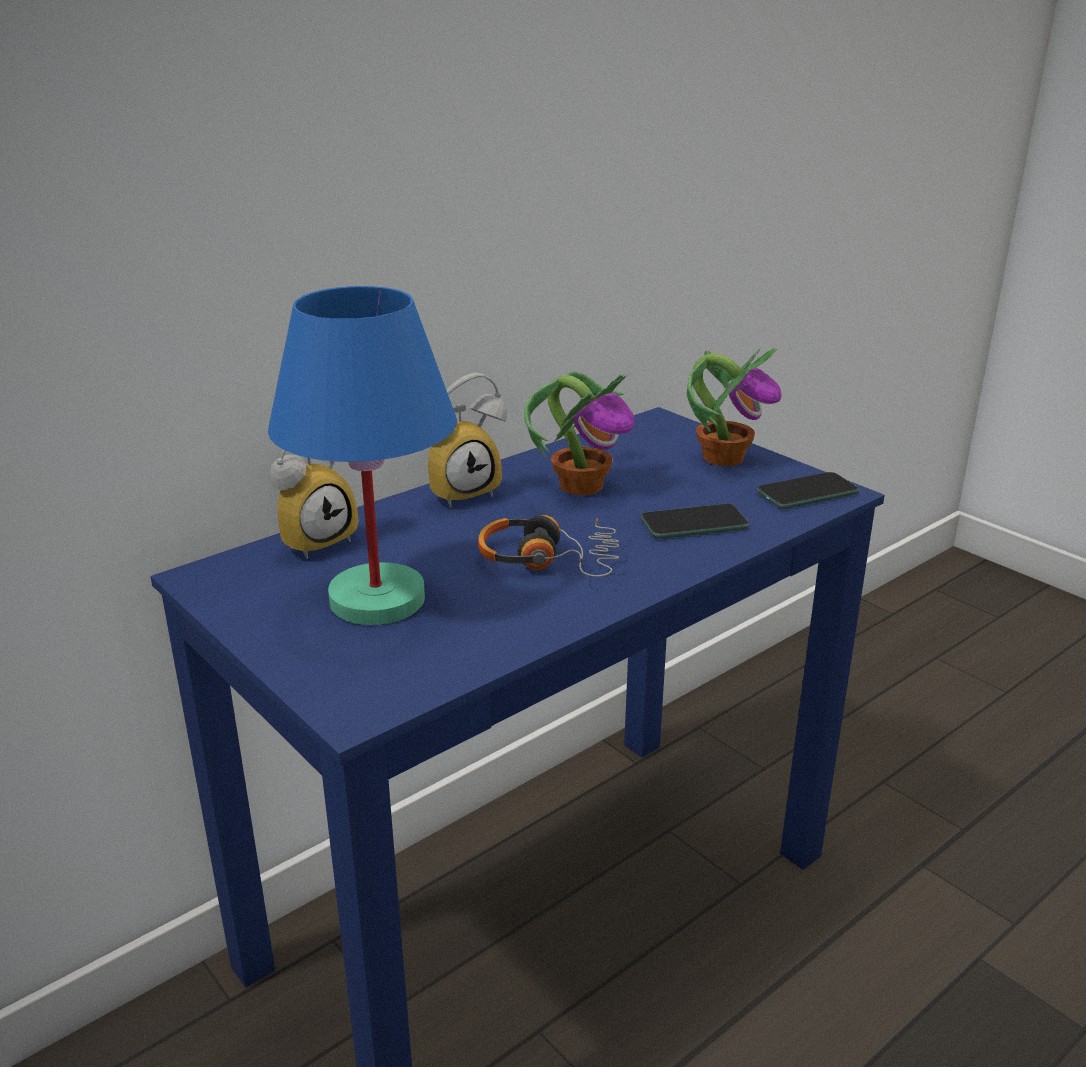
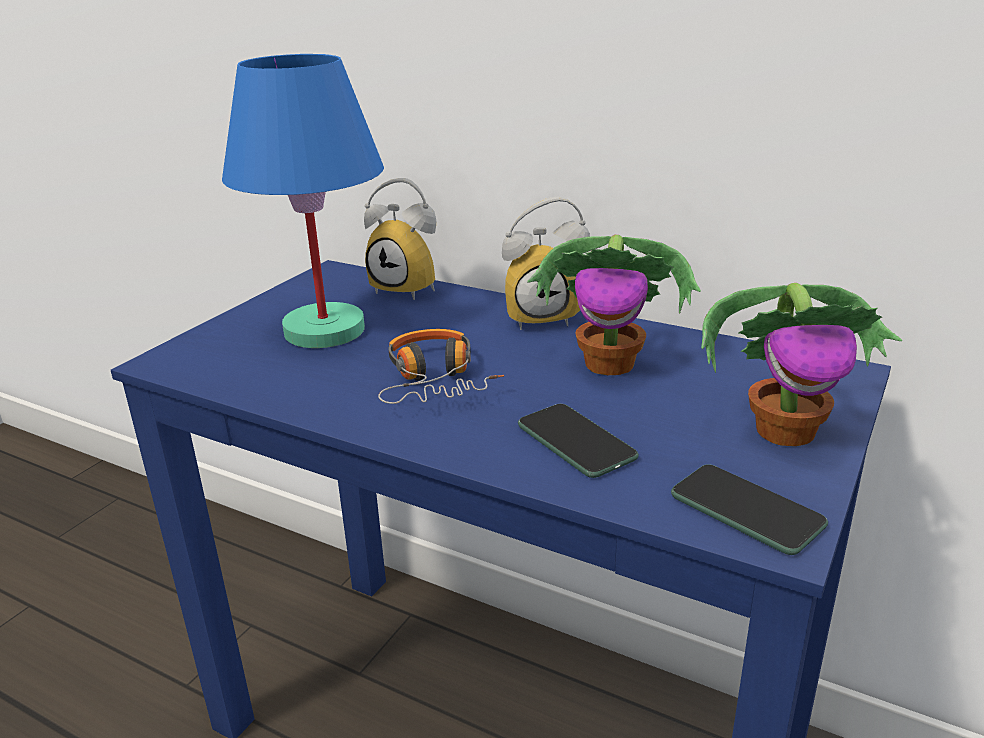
camera: 70 degrees right, 0 degrees up
(462, 491) = (543, 316): alarm clock -> alarm clock turned 45 degrees counterclockwise

